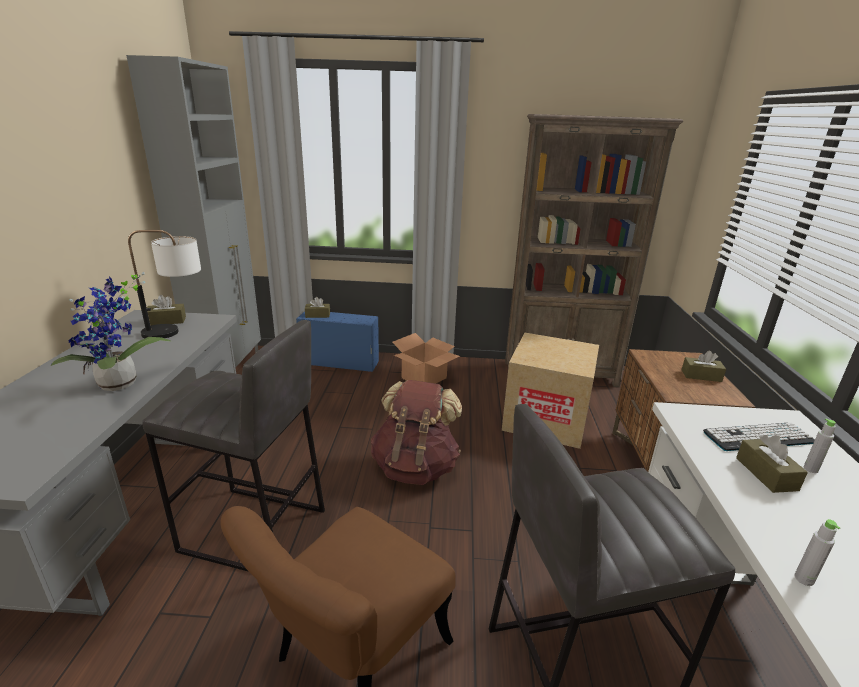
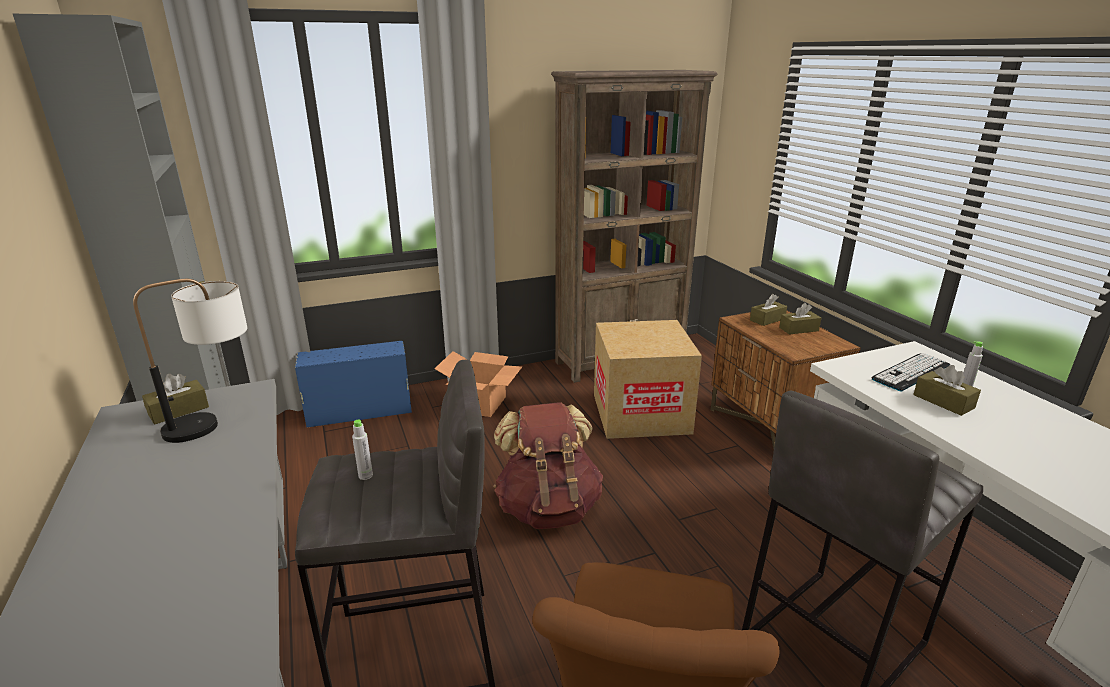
camera: 25 degrees left, 0 degrees up
(120, 385) = (222, 514): potted plant -> none
(317, 315) = (322, 356): brown tissue box -> brown tissue box (767, 319)
(803, 579) = (1037, 475): grey bottle -> grey bottle (365, 475)

